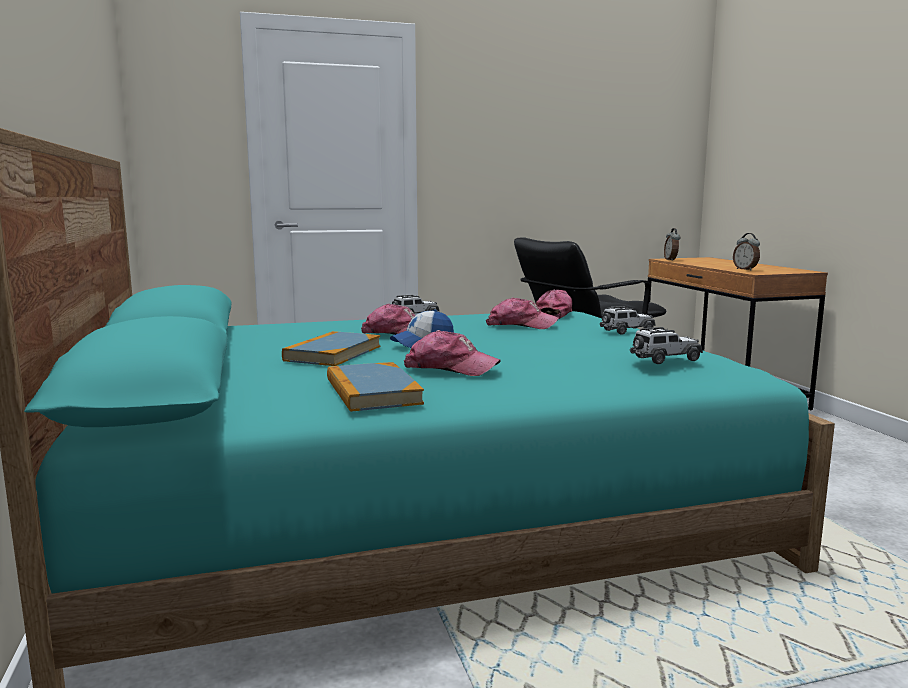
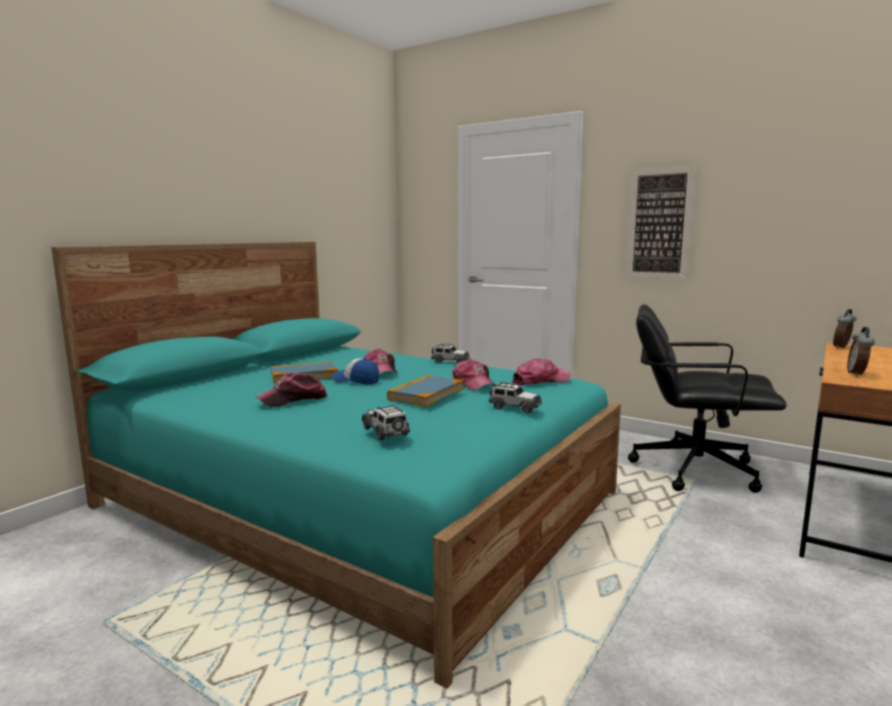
camera: 50 degrees right, 0 degrees up
(372, 392) = (222, 401): book -> book (426, 394)
(450, 368) = (293, 399): cap -> cap turned 75 degrees clockwise
(501, 156) = (659, 224): none -> picture
(665, 359) = (386, 432): toy car -> toy car turned 150 degrees counterclockwise

